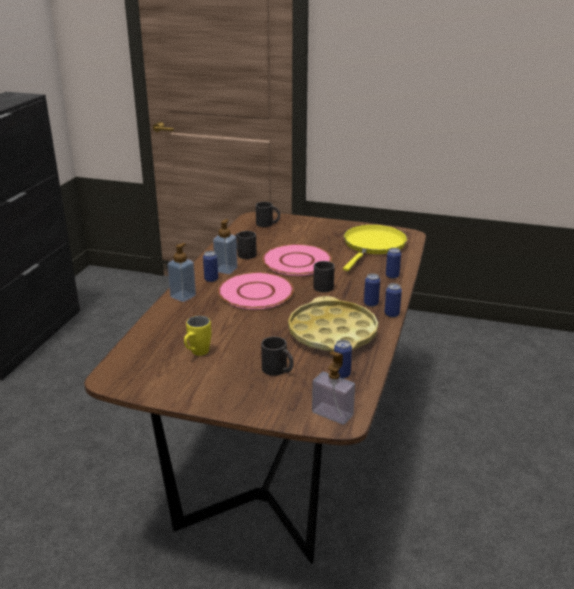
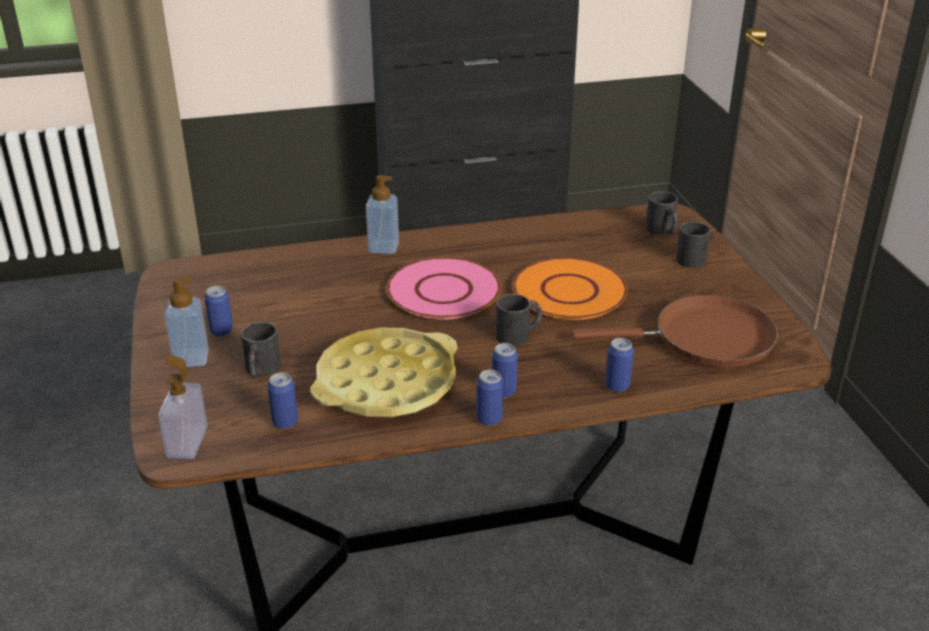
camera: 60 degrees right, 5 degrees up
(197, 354) = (257, 304): yellow mug -> none
(211, 279) = (446, 249): can -> can (221, 331)
(226, 270) = (483, 250): soap dispenser -> soap dispenser (191, 358)
(244, 254) = (544, 246): black mug -> black mug (691, 257)
(296, 261) = (568, 291): pink plate -> orange plate
(373, 246) = (705, 338): yellow frying pan -> brown frying pan

